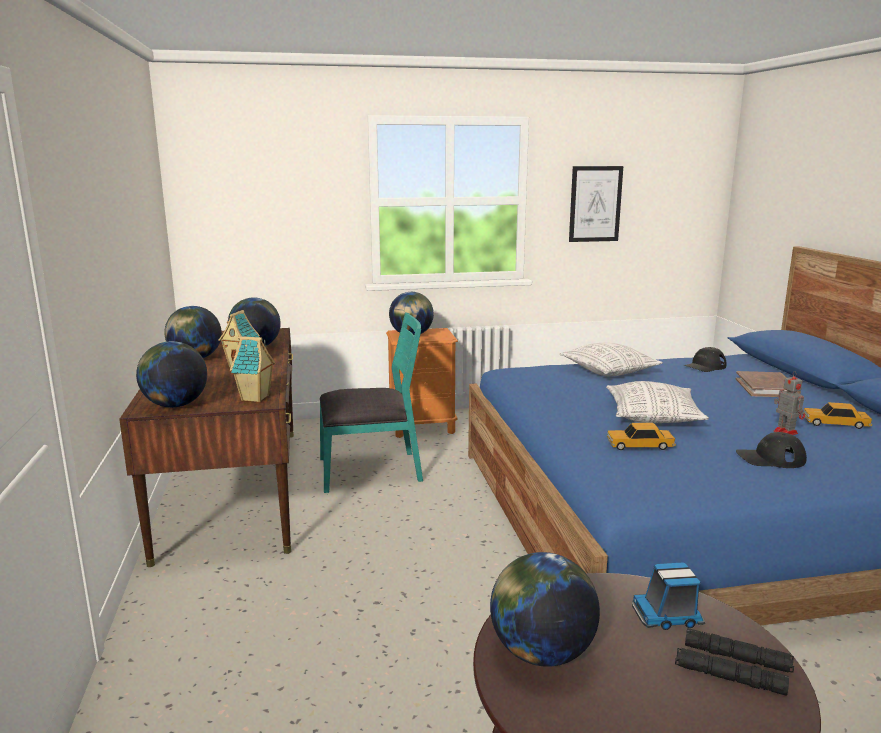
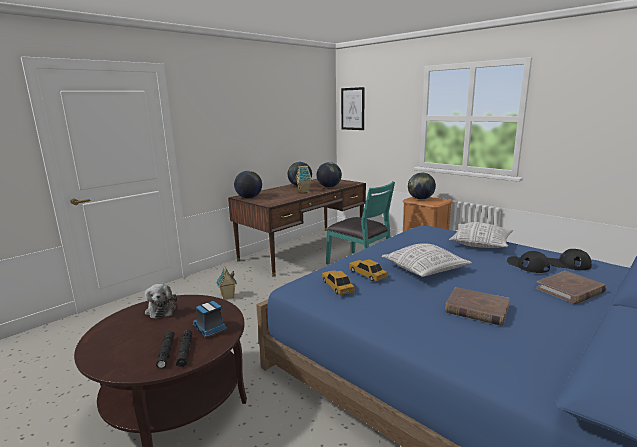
camera: 55 degrees right, 0 degrees up
(256, 398) = (272, 202): toy house -> toy house (227, 297)
(541, 652) = (161, 310): globe -> plush toy
(595, 204) = (586, 124): picture -> picture (352, 109)
(770, 458) = (413, 311): black cap -> black cap (527, 265)
(784, 432) = (476, 309): toy robot -> brown book
(835, 423) = (542, 326): toy car -> toy car (337, 287)

